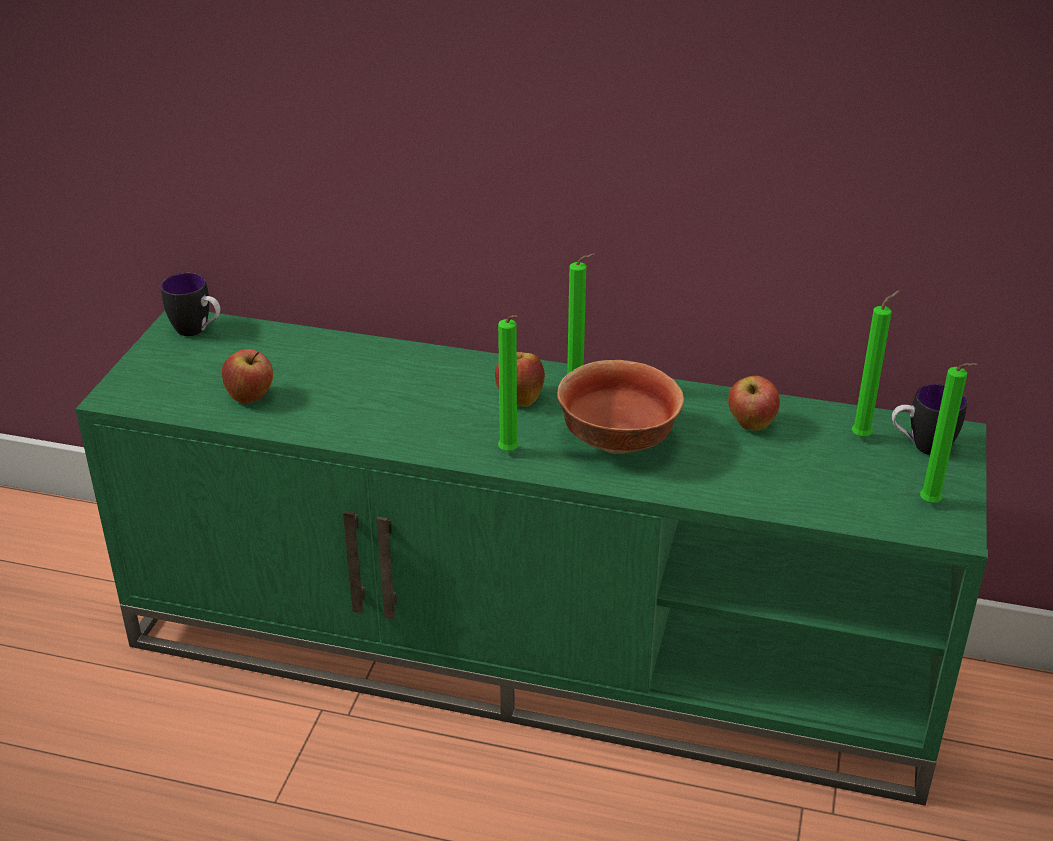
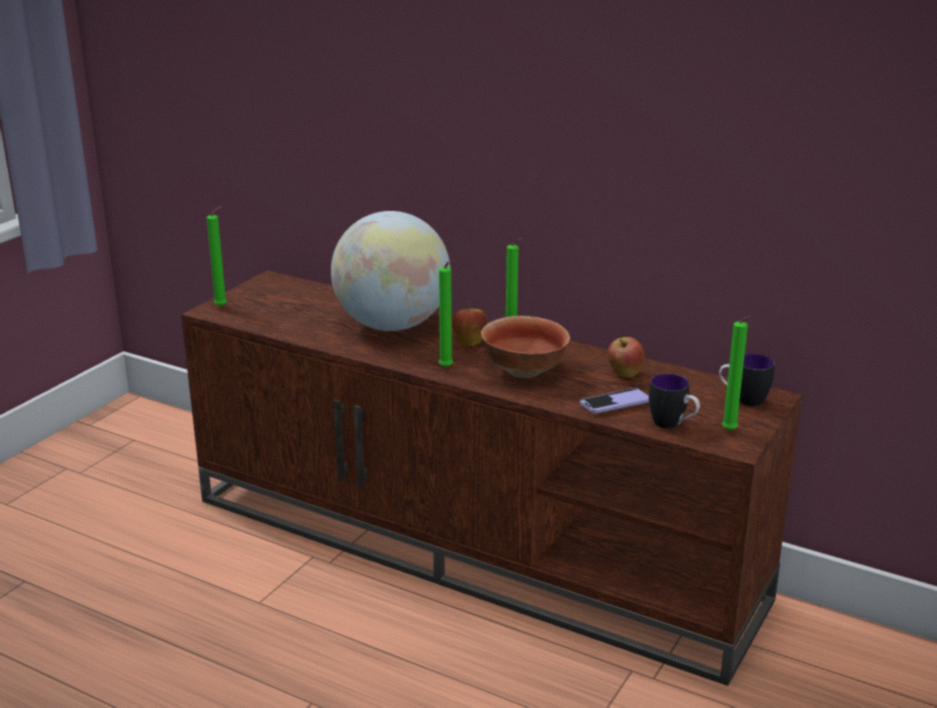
camera: 15 degrees right, 10 degrees down
(198, 331) = (278, 284): mug -> mug (672, 425)
(251, 397) = (293, 321): apple -> none
(397, 385) = (392, 325): none -> globe
(533, 652) = (474, 547): green tv stand -> brown tv stand
(763, 479) = (615, 403): none -> phone
(863, 436) = (703, 390): green candle -> green candle (223, 306)

